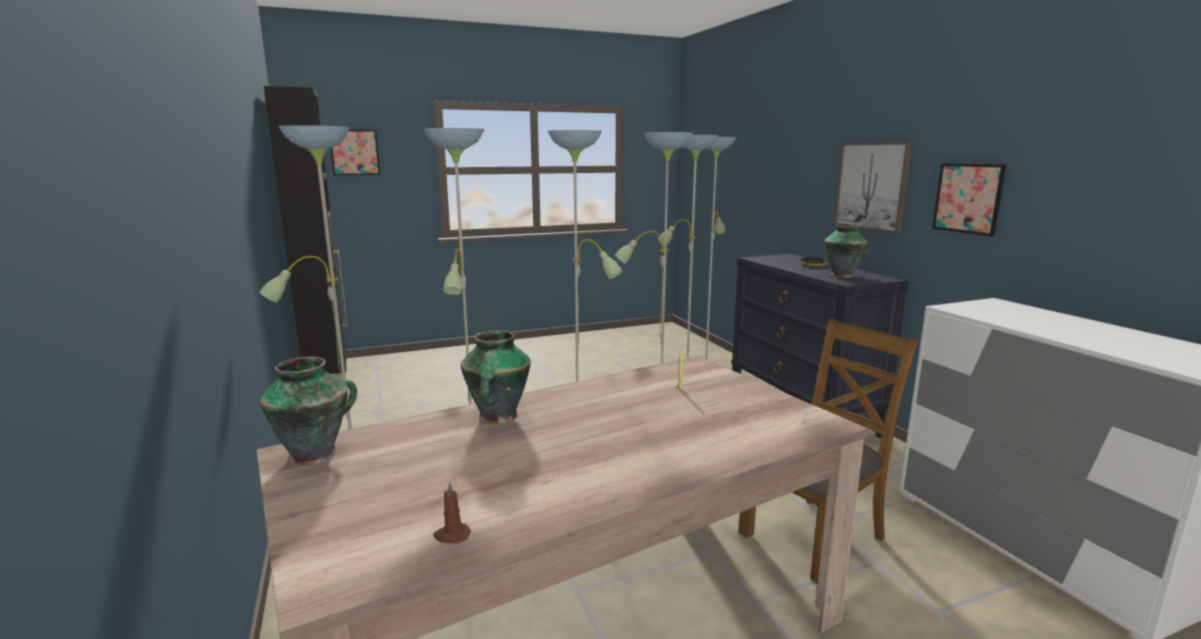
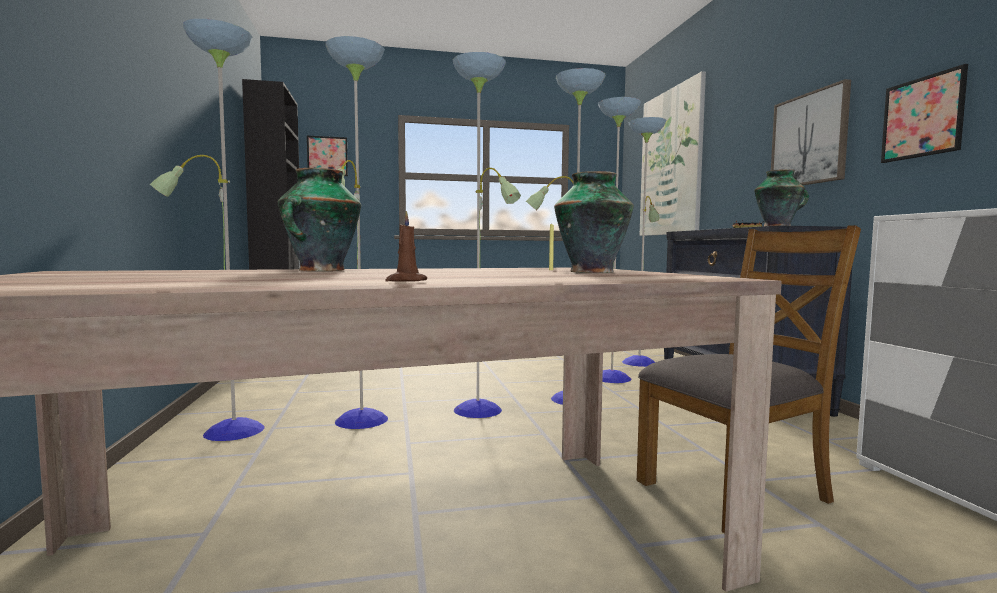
camera: 10 degrees right, 10 degrees down
(315, 454) = (90, 272): vase -> vase (593, 272)
(451, 535) = (116, 286): brown candle -> brown candle (405, 281)
(734, 164) = (671, 163): none -> picture

